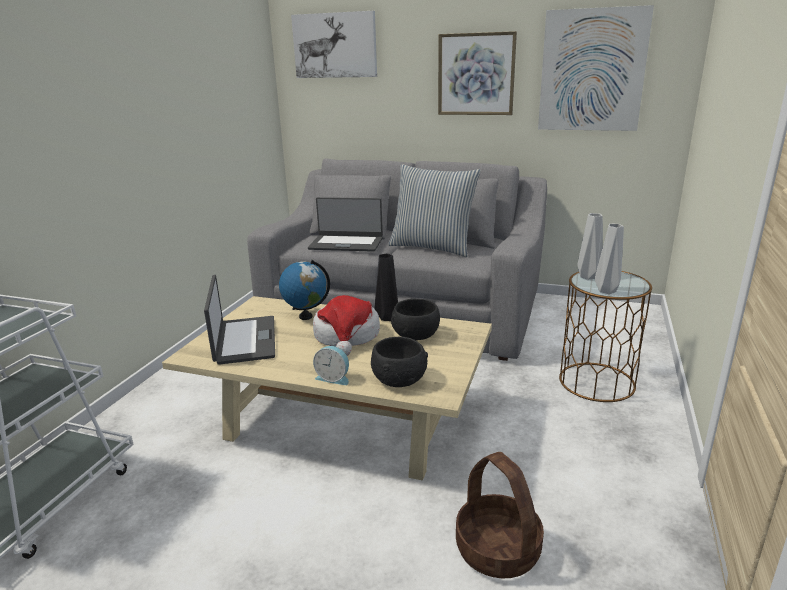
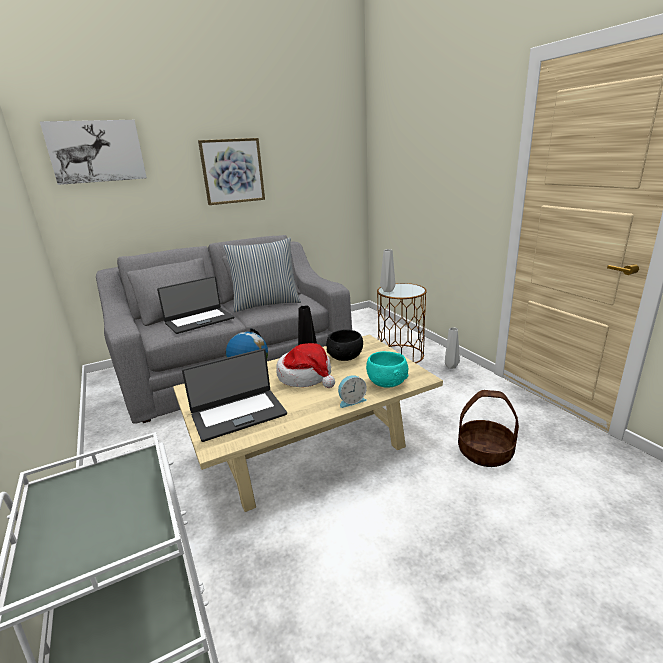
camera: 45 degrees left, 0 degrees up
(244, 340) = (238, 414): laptop -> laptop turned 120 degrees clockwise
(399, 379) = (387, 382): black bowl -> turquoise bowl
(592, 71) = (310, 164): picture -> none
(605, 291) = (409, 294): grey vase -> grey vase (450, 366)

